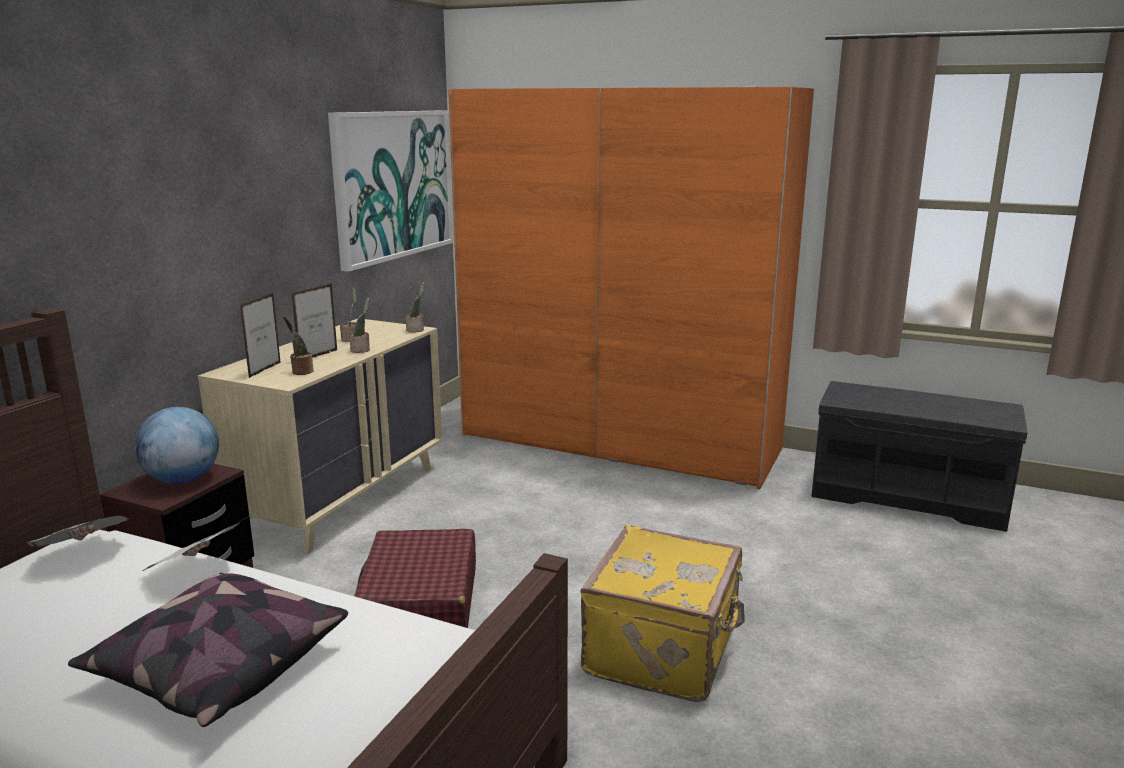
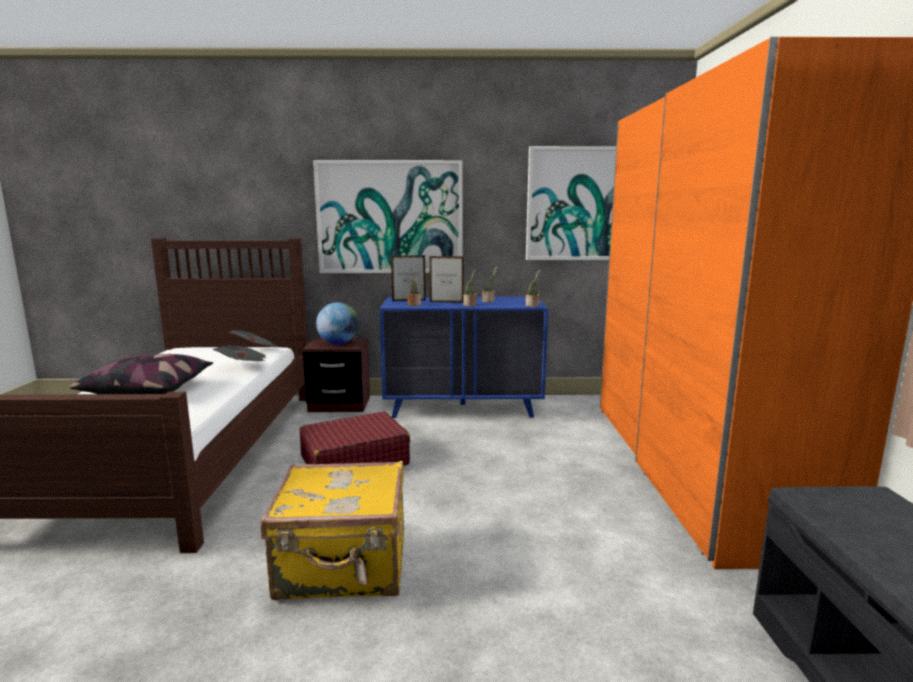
camera: 65 degrees right, 5 degrees down
(181, 240) = (390, 217): none -> picture
(342, 498) = (463, 407): beige dresser -> blue dresser

